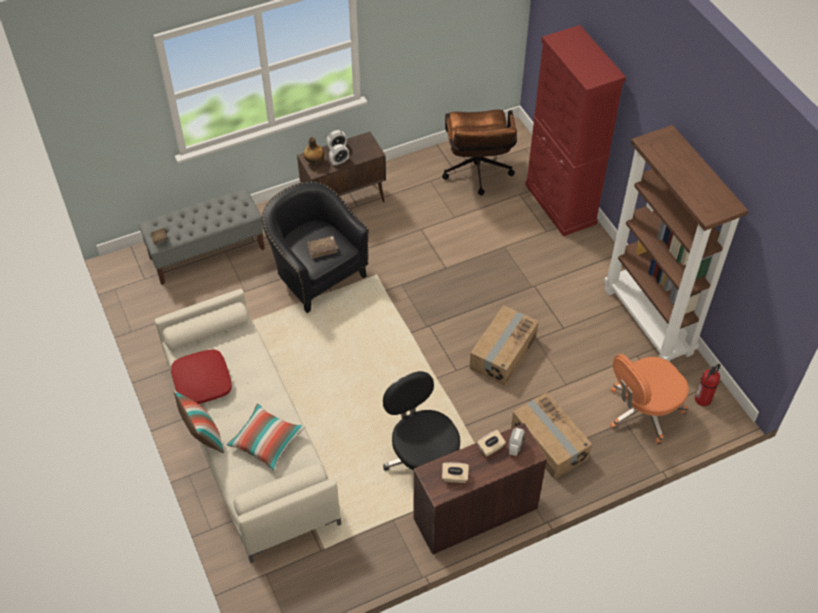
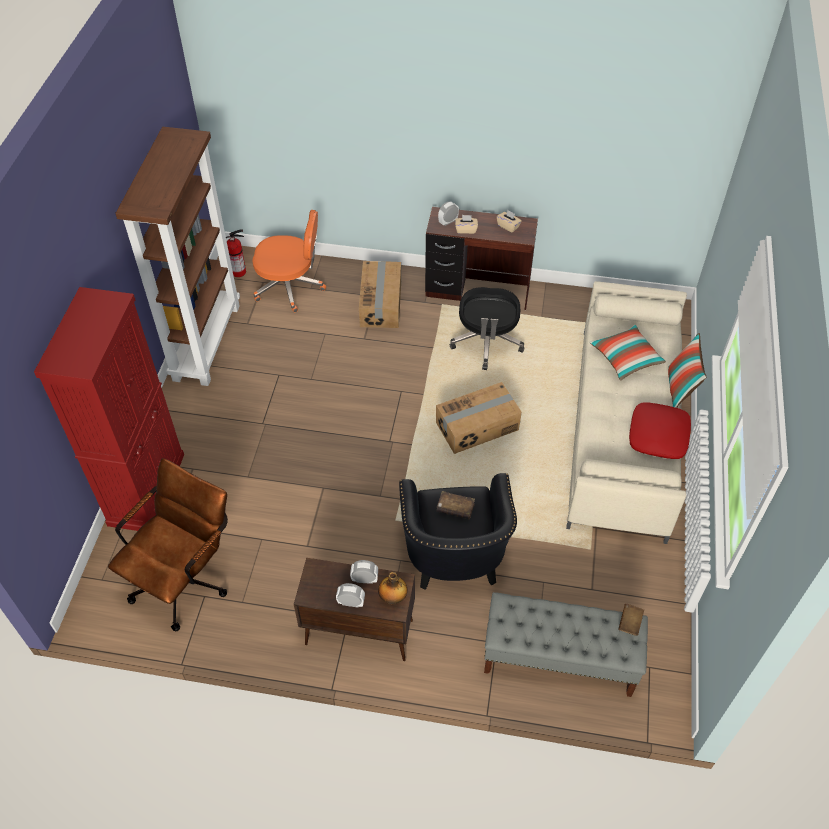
camera: 145 degrees left, 0 degrees up
(502, 353) = (350, 383): cardboard box -> cardboard box (477, 427)

